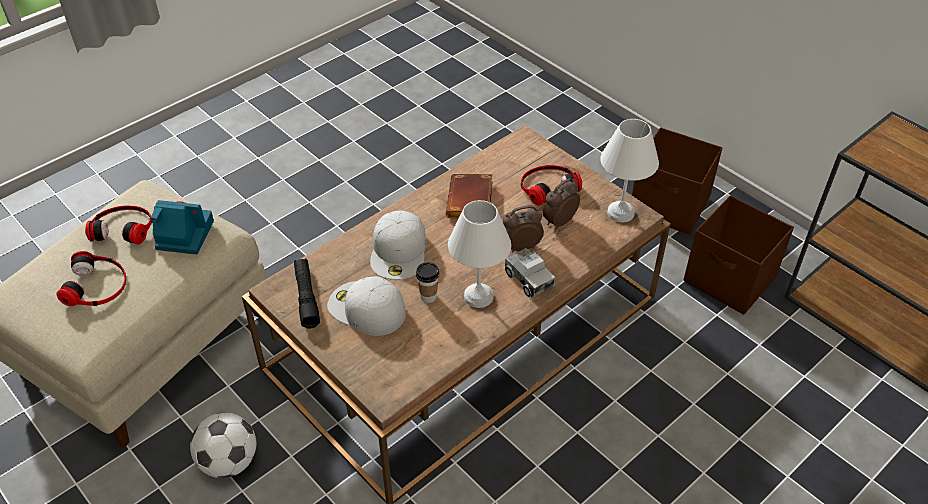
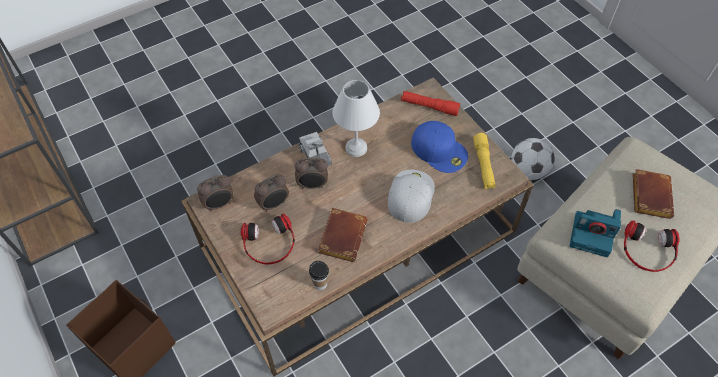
camera: 170 degrees left, 10 degrees up
(96, 285) = (649, 195): headphones -> brown book
(306, 297) = (483, 165): black flashlight -> yellow flashlight
(365, 308) = (439, 150): white cap -> blue cap
(384, 369) = (429, 107): none -> red flashlight
(428, 296) = (393, 153): cup -> cup (320, 284)
(621, 214) = (219, 204): white table lamp -> alarm clock
(730, 281) = (130, 254): brown storage box -> none

